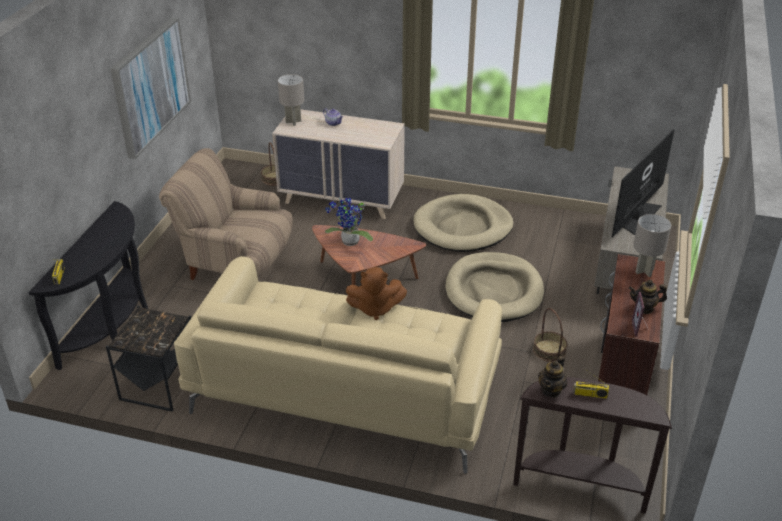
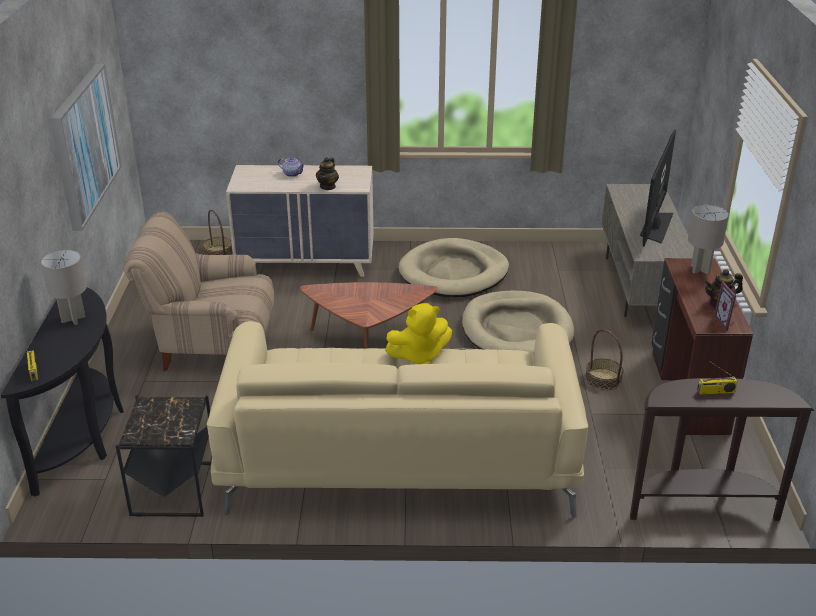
camera: 15 degrees left, 5 degrees down
(293, 121) = (244, 178): grey table lamp -> grey table lamp (73, 319)
(349, 243) = (350, 298): potted plant -> none
(375, 308) = (419, 356): brown plush toy -> yellow plush toy
(551, 390) = (674, 394): teapot -> teapot (328, 186)

